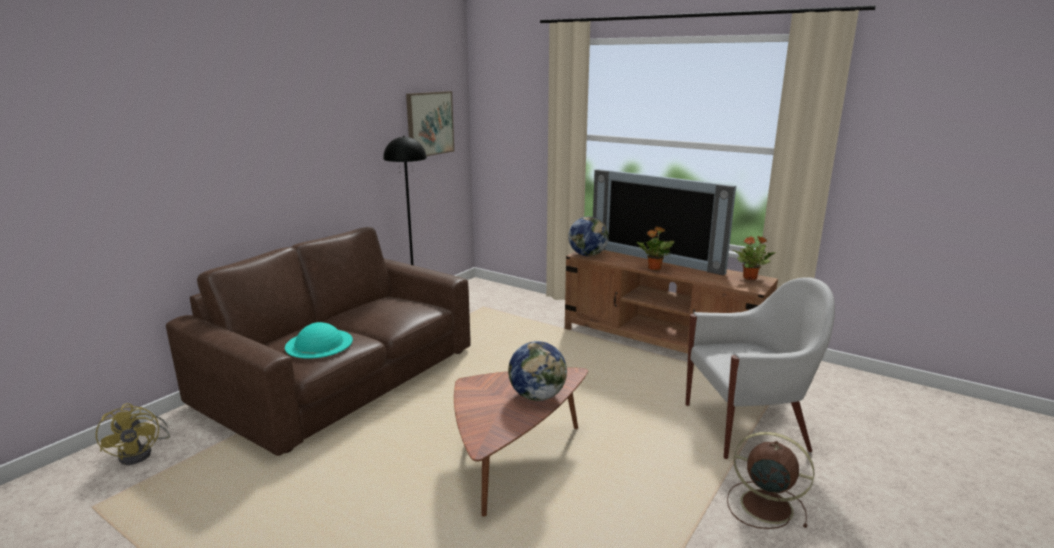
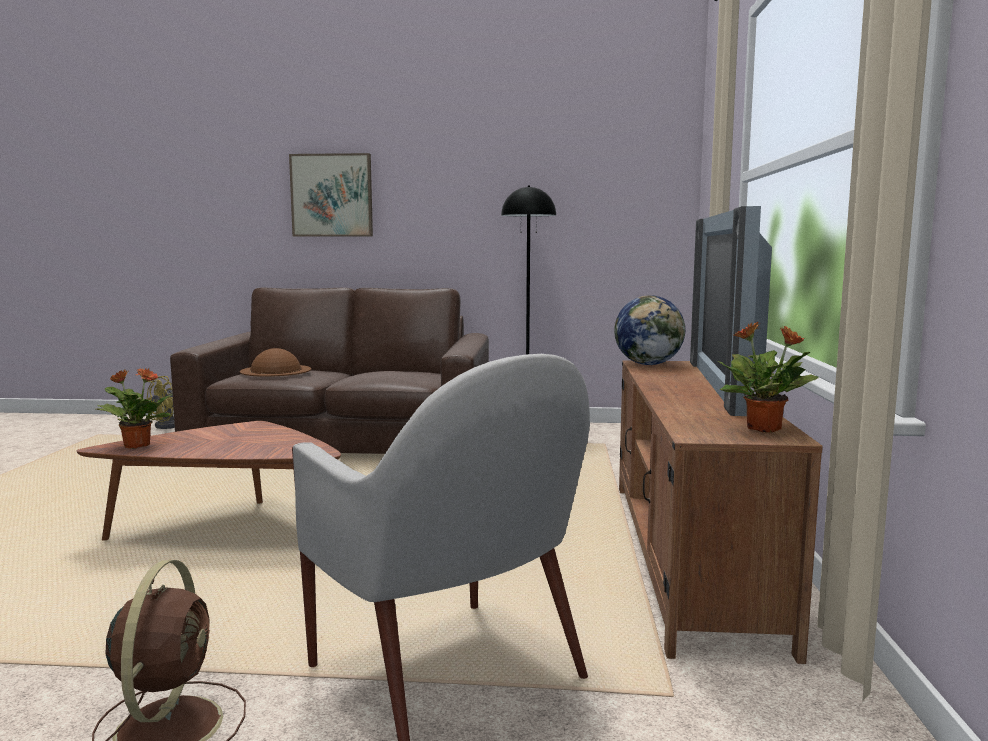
camera: 60 degrees right, 10 degrees down
(319, 343) = (276, 370): turquoise hat -> brown hat
(429, 123) = (610, 181): picture -> picture (332, 195)
(537, 396) = (237, 448): globe -> none
(654, 268) = (664, 387): potted plant -> potted plant (136, 445)

